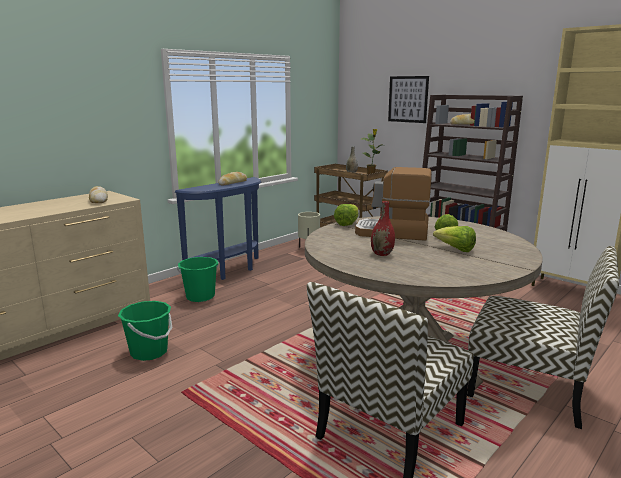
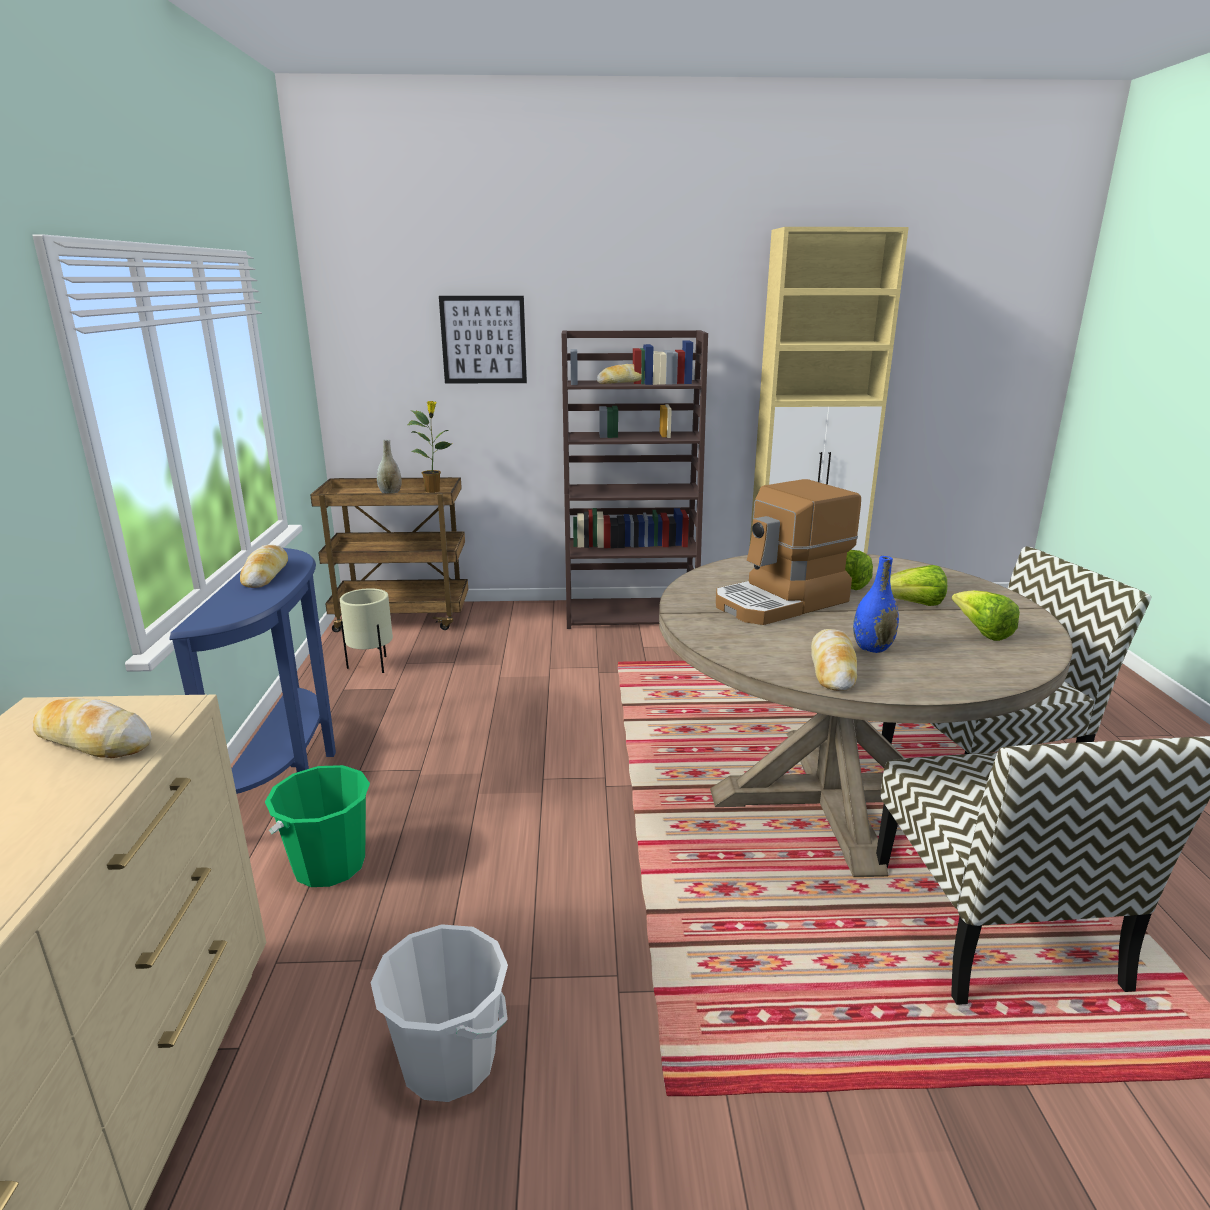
camera: 45 degrees left, 5 degrees up
(149, 352) = (449, 1061): green bucket -> white bucket
(343, 253) = (832, 668): none -> bread
(347, 223) = (684, 606): lettuce -> lettuce (981, 632)
(382, 254) = (872, 648): red vase -> blue vase

